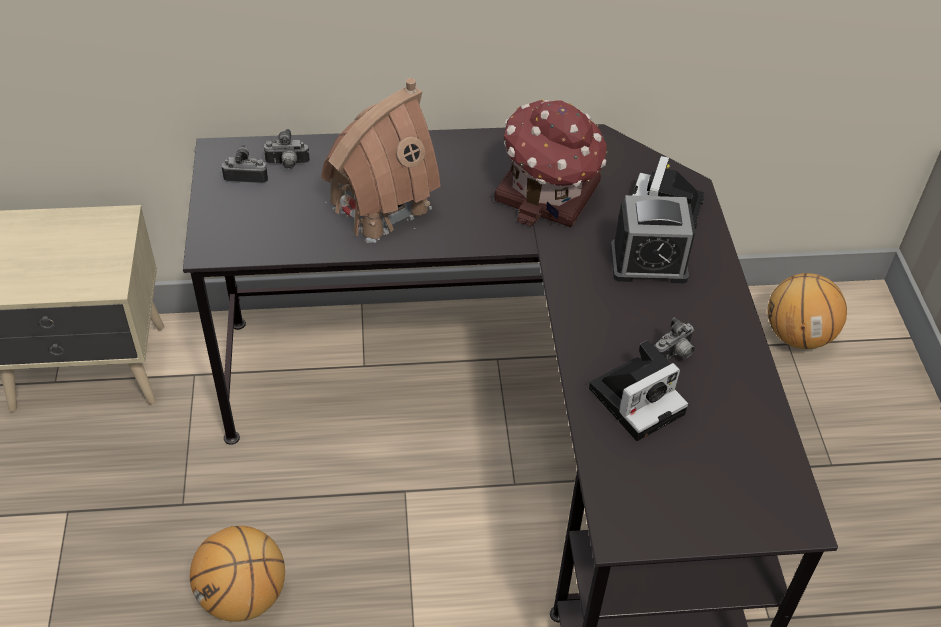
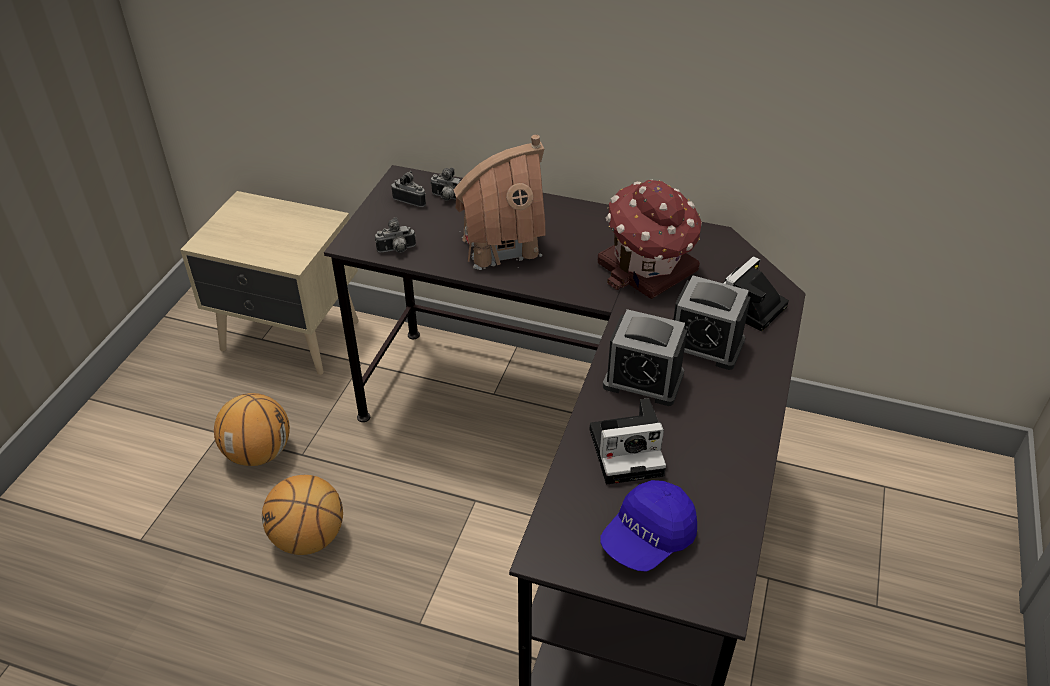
camera: 25 degrees right, 5 degrees down
(611, 319) = (643, 380): none -> alarm clock
(674, 355) = (684, 425): camera -> camera (397, 250)
(704, 483) = (647, 538): none -> blue cap
(797, 335) = (897, 481): basketball -> basketball (259, 453)

